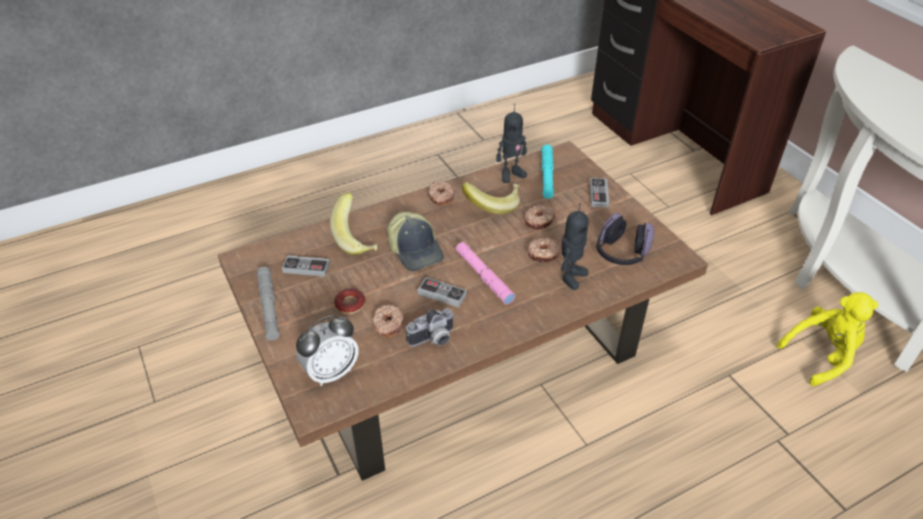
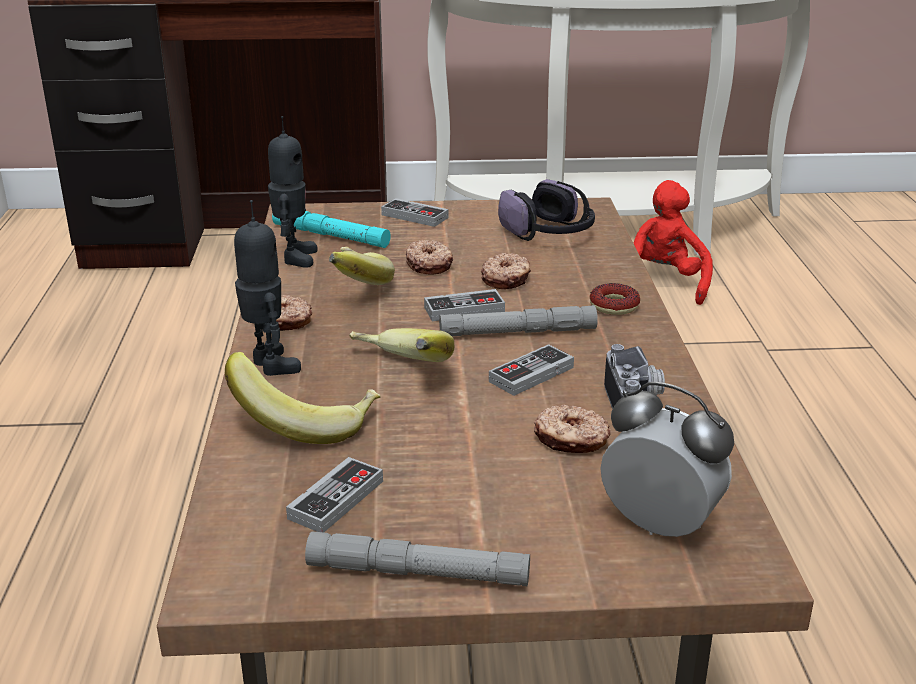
camera: 65 degrees left, 15 degrees down
(331, 372) = (659, 525): alarm clock -> alarm clock turned 45 degrees counterclockwise
(350, 304) = (487, 468): donut -> donut (614, 305)
(416, 250) = (398, 373): cap -> banana
(484, 276) = (517, 332): pink flashlight -> grey flashlight
(495, 250) = (464, 309): none -> game controller
(571, 277) = (570, 274): toy robot -> toy robot (269, 365)
(822, 355) = (660, 284): yellow plush toy -> red plush toy

